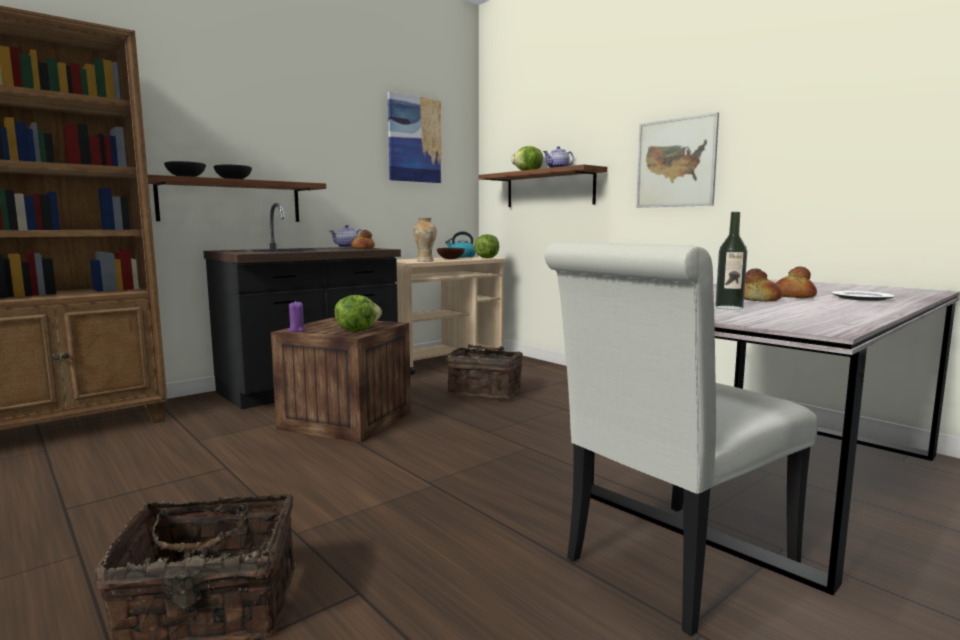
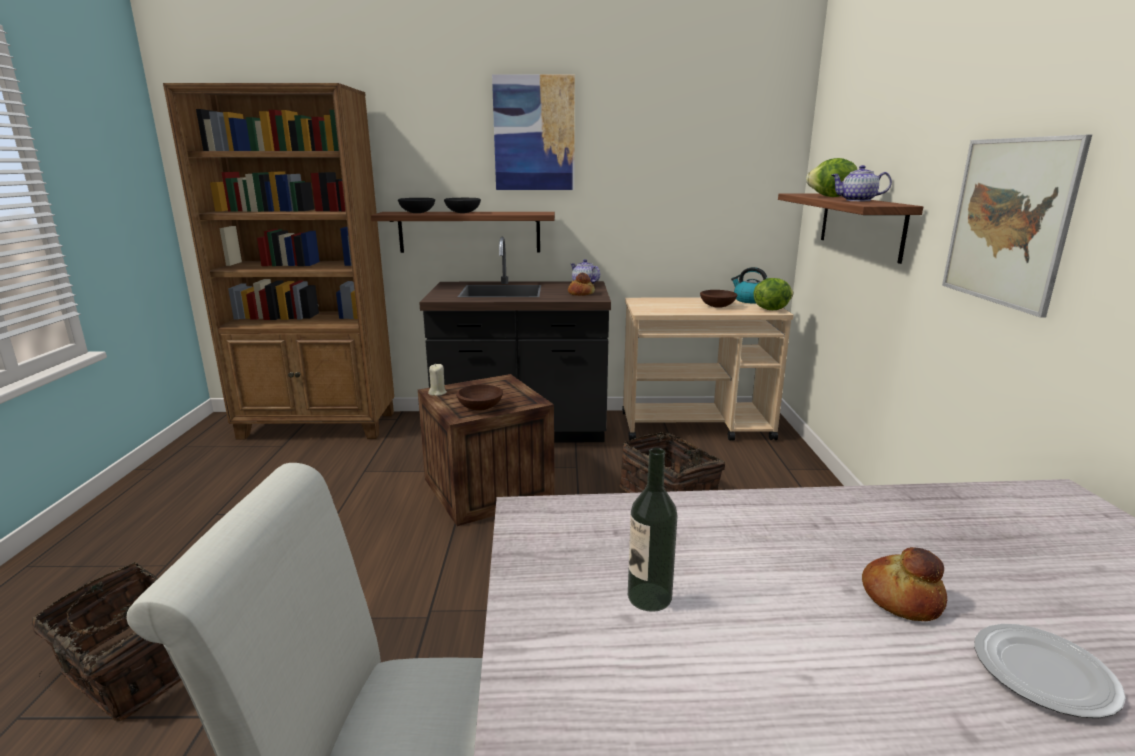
camera: 40 degrees right, 10 degrees up
(296, 330) = (437, 393): purple candle -> beige candle
(357, 330) = (480, 407): lettuce -> brown bowl
(414, 139) = (700, 145): picture -> picture (534, 134)
(425, 261) = (667, 311): vase -> none
(759, 299) = (790, 586): bread -> none

